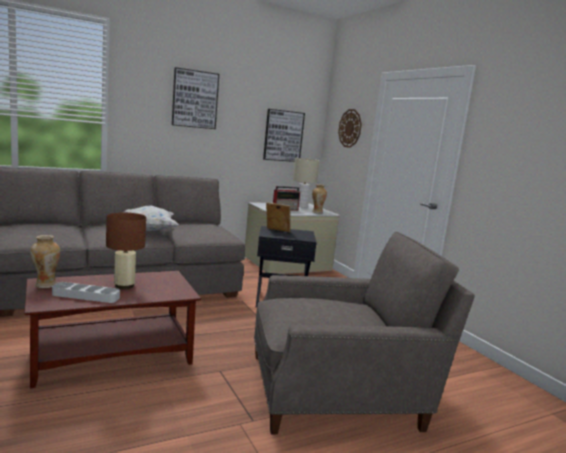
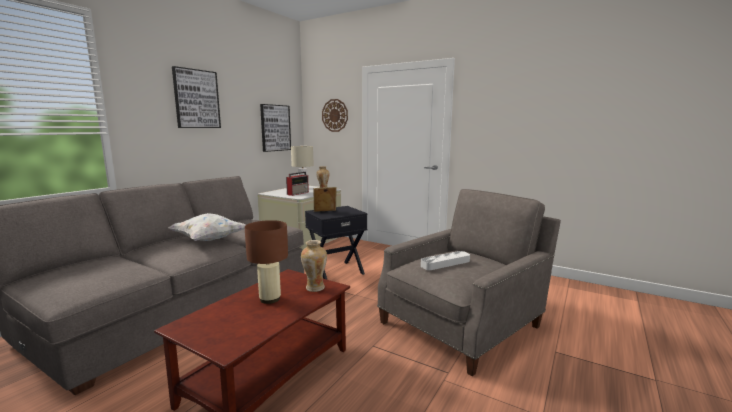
camera: 30 degrees left, 0 degrees up
(45, 285) = (190, 328): vase -> vase (314, 288)
(86, 296) = (254, 322): grey tray -> grey tray (445, 263)

